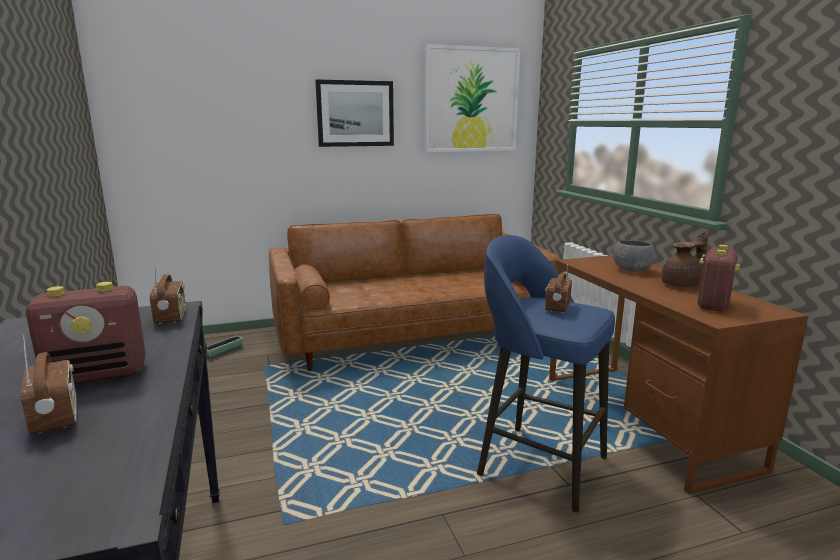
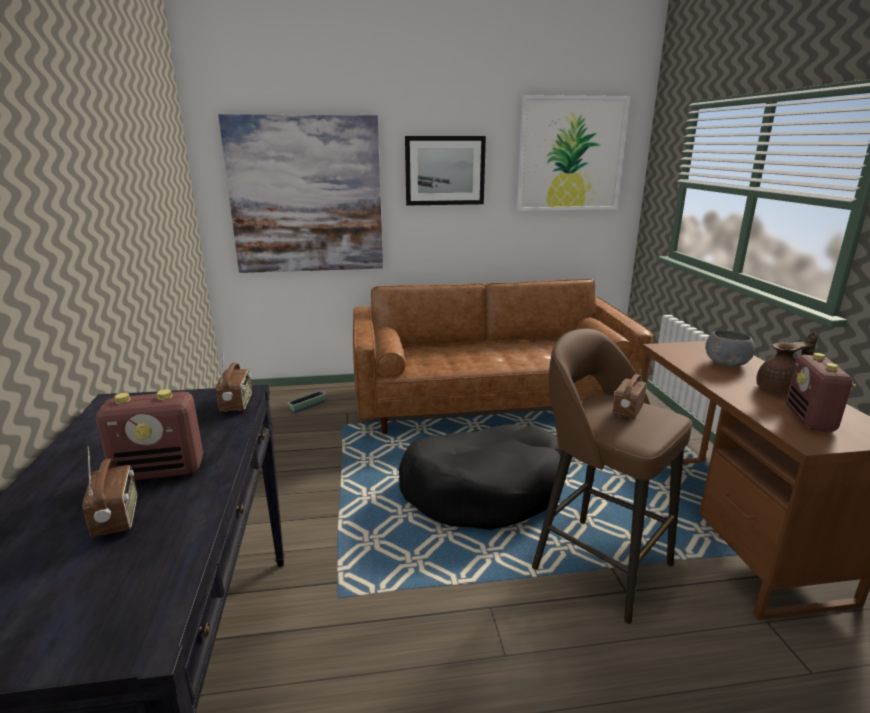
camera: 10 degrees right, 5 degrees up
(217, 137) = (306, 196): none -> picture
(419, 411) = (484, 490): none -> black dog bed
(538, 464) = (598, 564): blue stool -> brown stool
(713, 304) = (810, 420): radio -> radio turned 150 degrees clockwise

